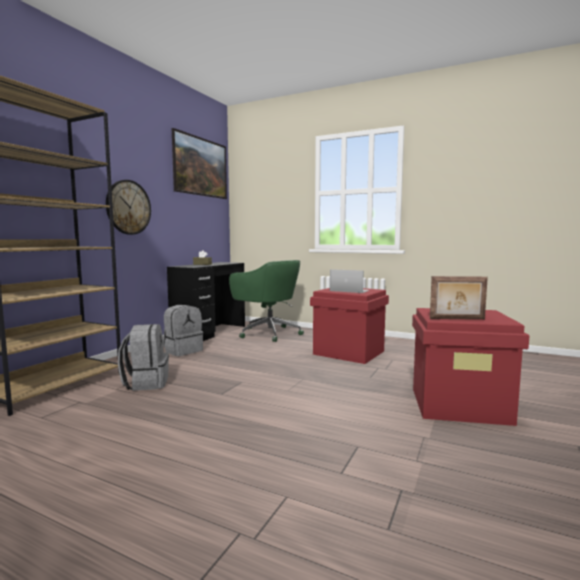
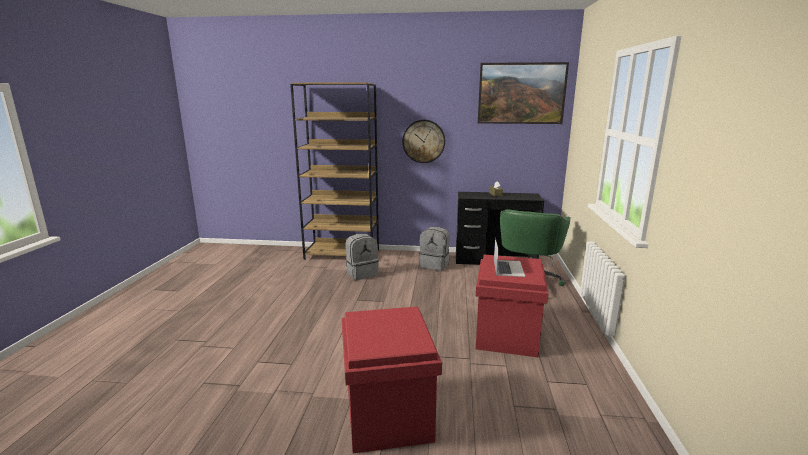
camera: 70 degrees right, 10 degrees up
(457, 319) = (360, 325): picture frame -> none

